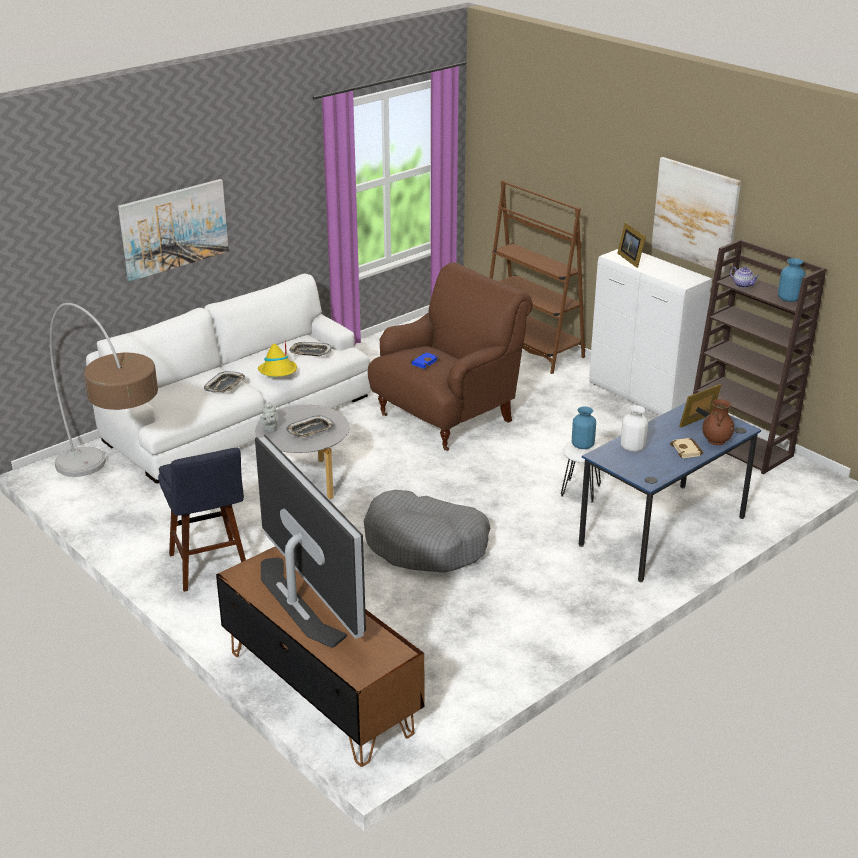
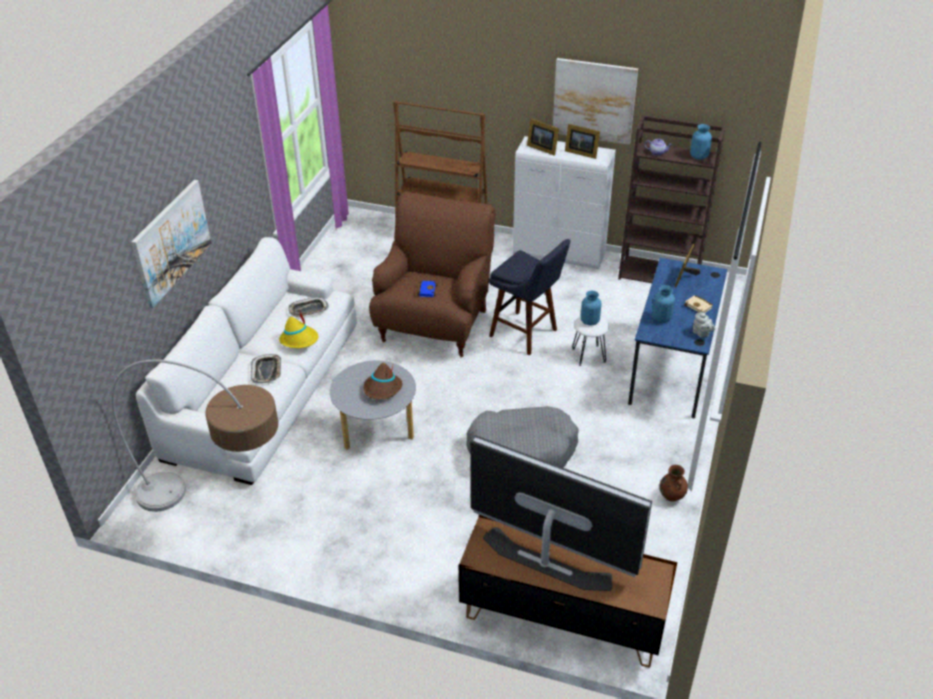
camera: 30 degrees left, 10 degrees up
(210, 568) = (376, 547): blue stool -> blue stool (527, 335)
(270, 428) = (347, 400): grey teapot -> grey teapot (701, 334)
(310, 430) = (382, 389): tray -> brown hat
(632, 447) = (661, 318): white vase -> blue vase
(669, 272) = (581, 152): none -> picture frame
(716, 441) = (709, 290): brown vase -> brown vase (672, 496)

